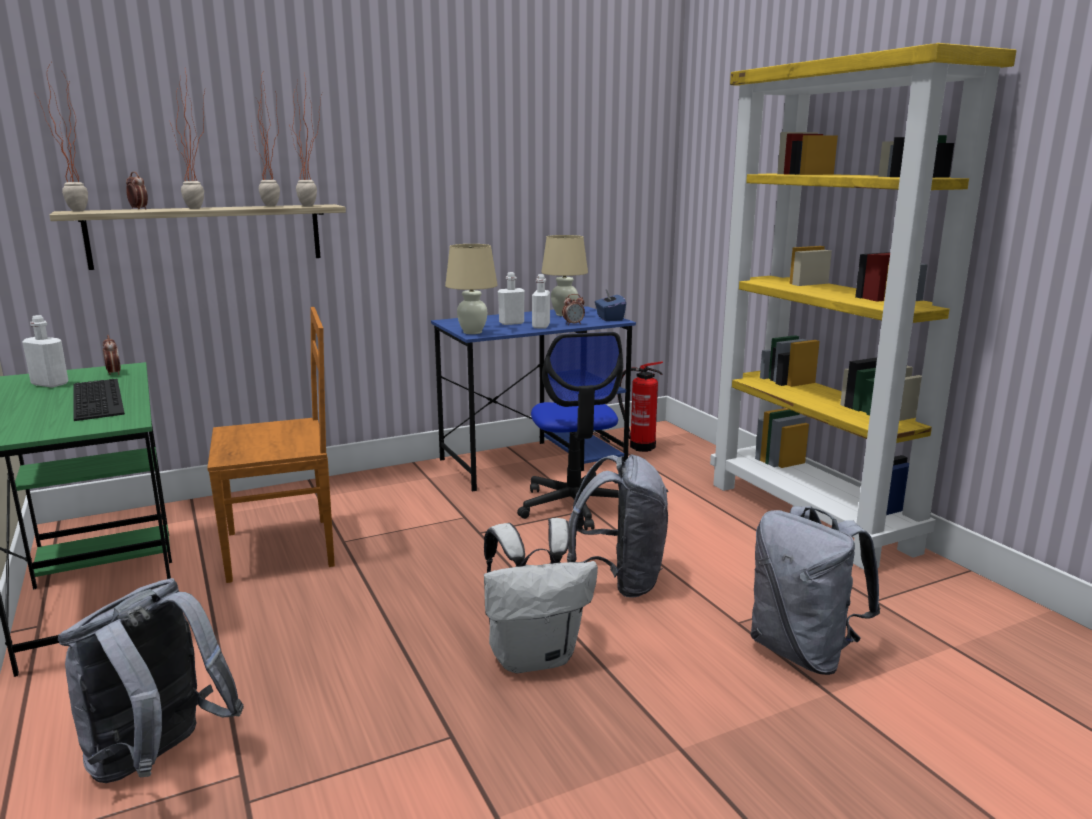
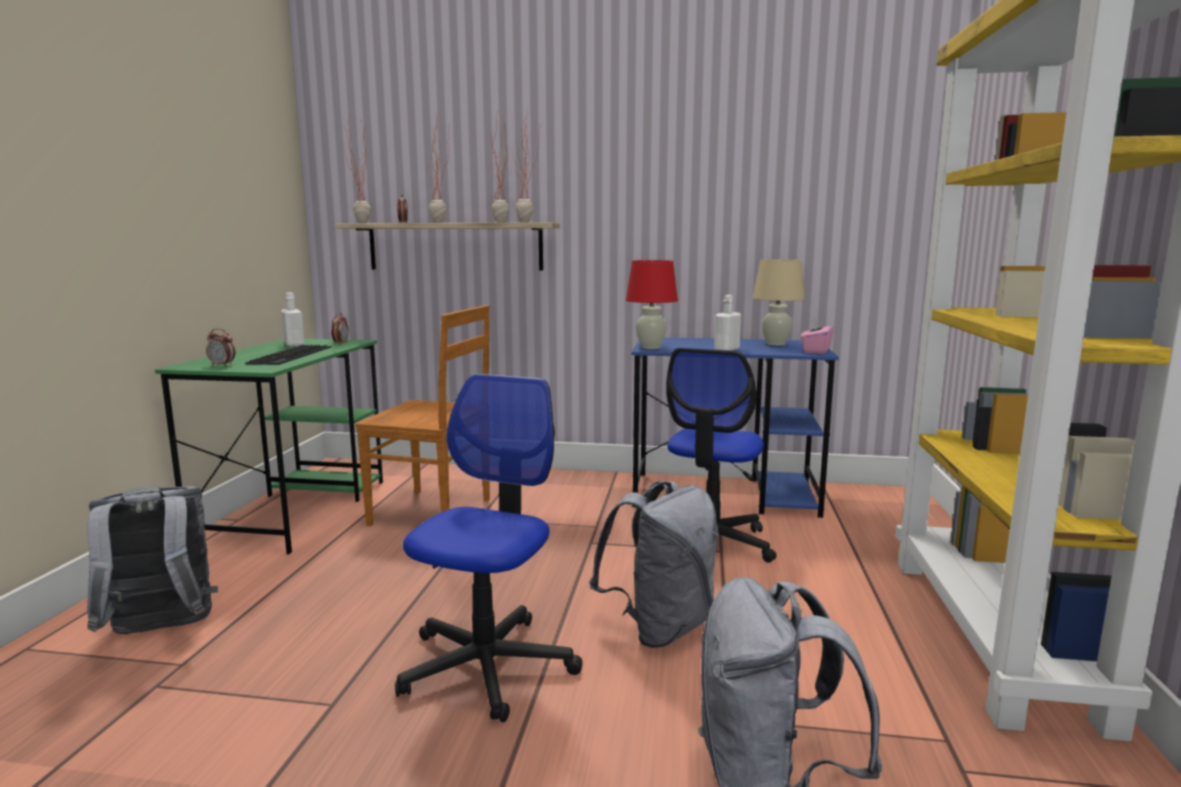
camera: 35 degrees right, 5 degrees down
(472, 332) = (650, 347): beige table lamp -> red table lamp
(511, 323) = (705, 345): white bottle -> none
(534, 656) = (487, 666): white backpack -> office chair
(573, 324) = (764, 351): alarm clock -> alarm clock (222, 365)
(609, 318) = (815, 351): blue tissue box -> pink tissue box
(640, 446) = (858, 505): fire extinguisher -> none

